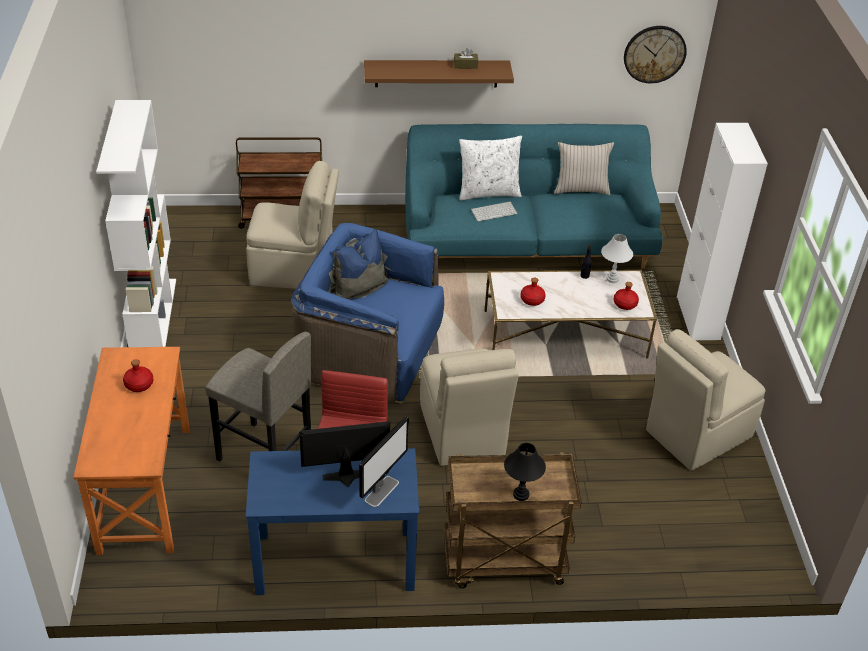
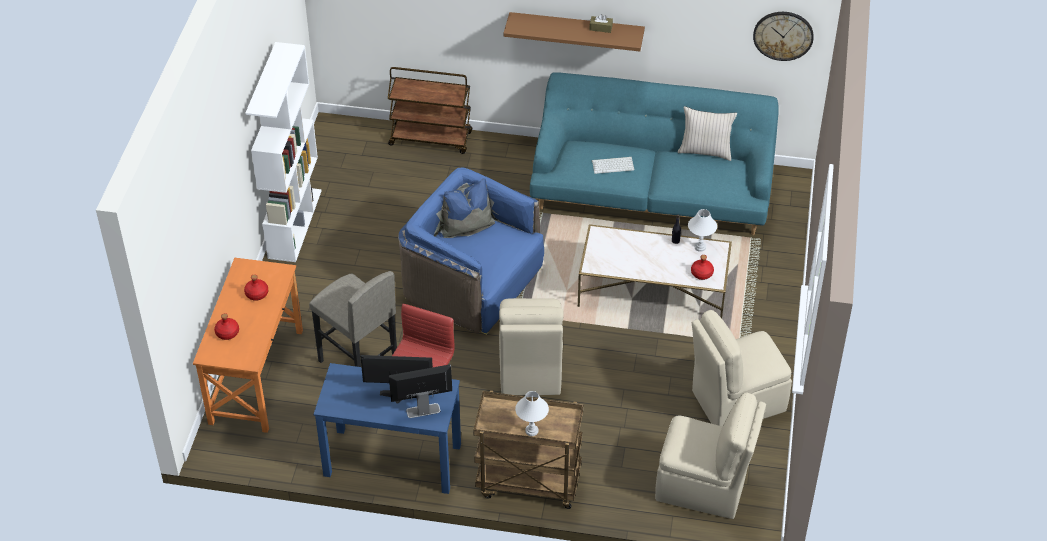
camera: 15 degrees right, 5 degrees up
(294, 270) = (427, 195): beige chair -> beige chair (703, 487)
(382, 491) = (422, 410): monitor -> monitor turned 150 degrees counterclockwise
(488, 192) = (615, 144): white pillow -> none
(520, 494) = (531, 430): black table lamp -> white table lamp
(532, 300) = (618, 258): red bottle -> red bottle (227, 333)
(698, 318) = (784, 292): white cabinet -> none

